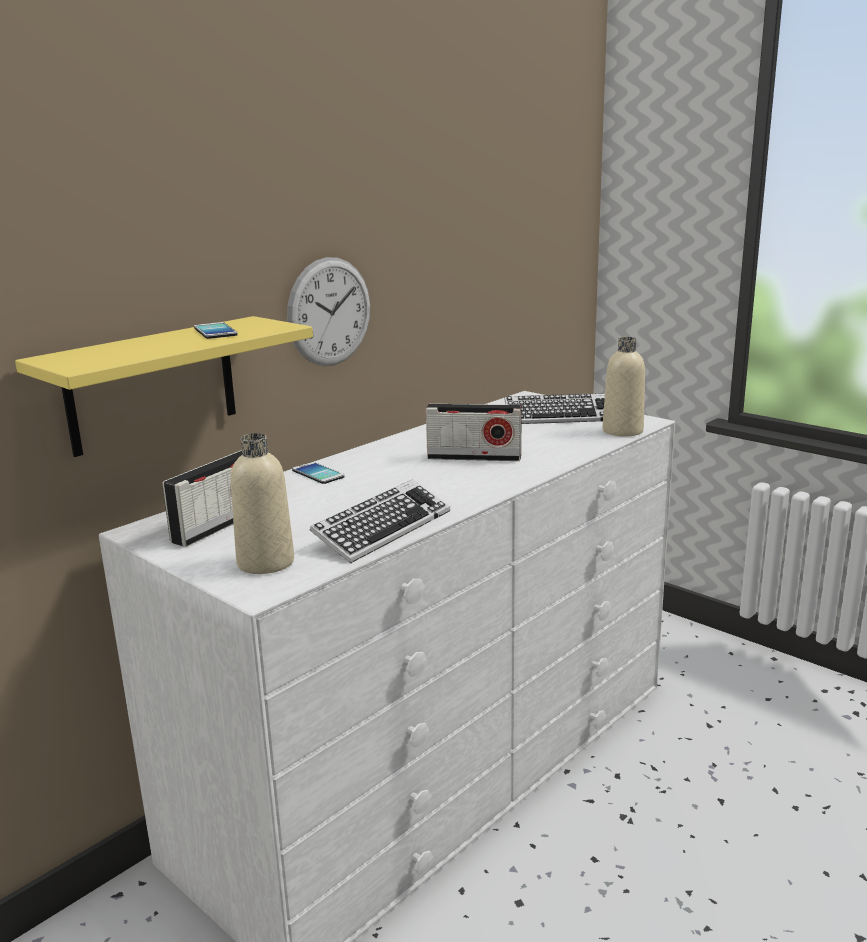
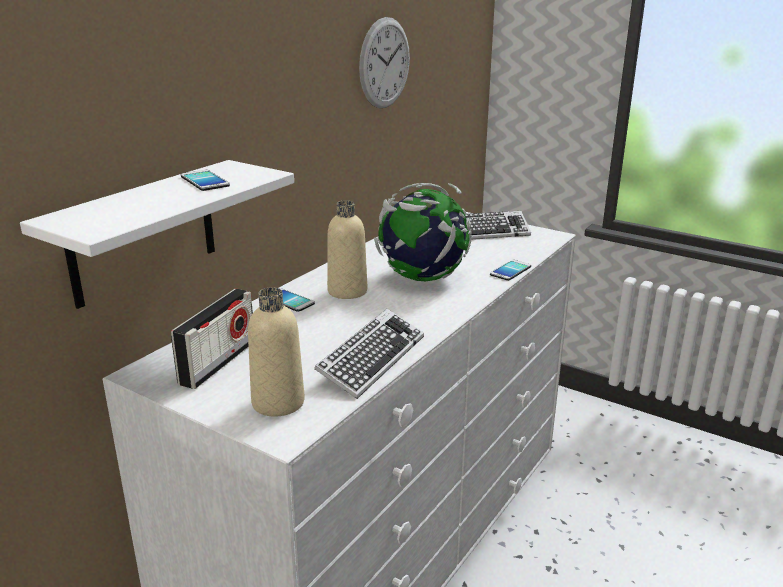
camera: 10 degrees left, 5 degrees up
(152, 385) = (143, 233): yellow shelf -> white shelf
(329, 312) = (290, 150): wall clock -> wall clock (384, 63)
(474, 457) = (422, 278): radio -> globe
(579, 453) = (510, 271): none -> phone
(622, 431) = (537, 246): beige bottle -> beige bottle (347, 291)

